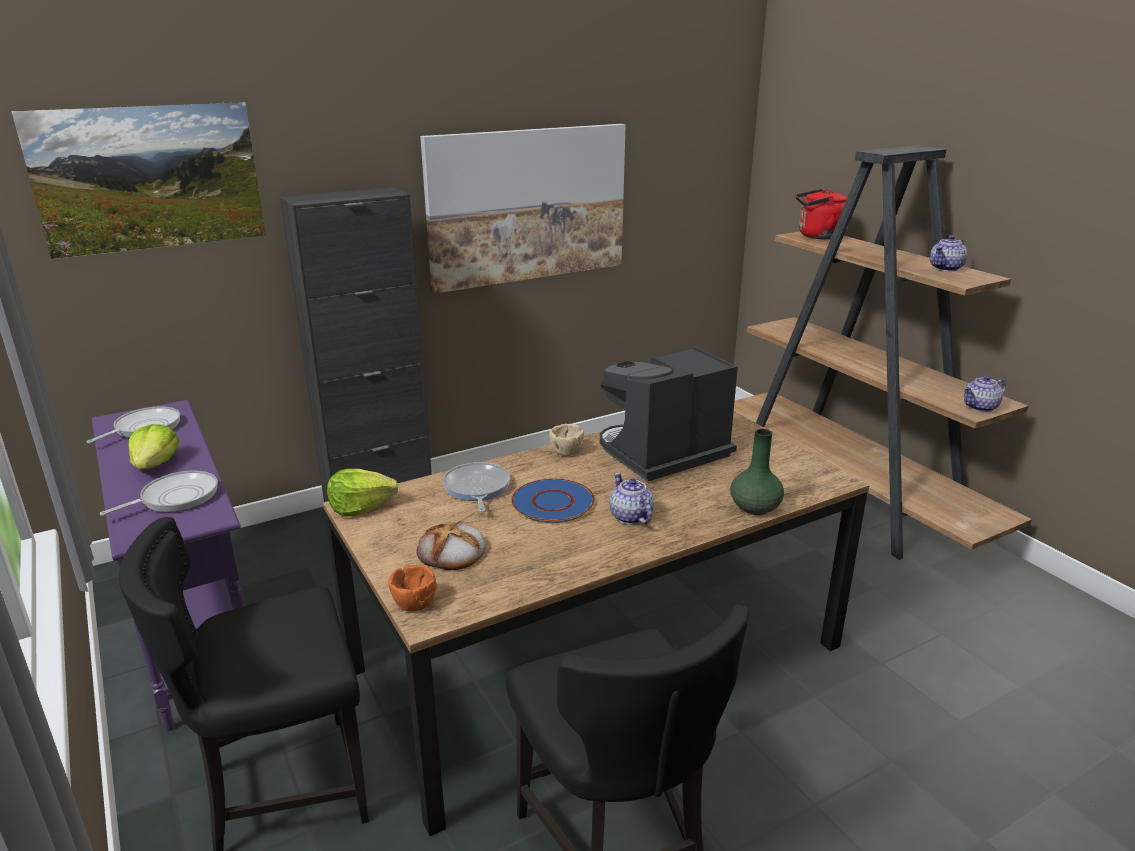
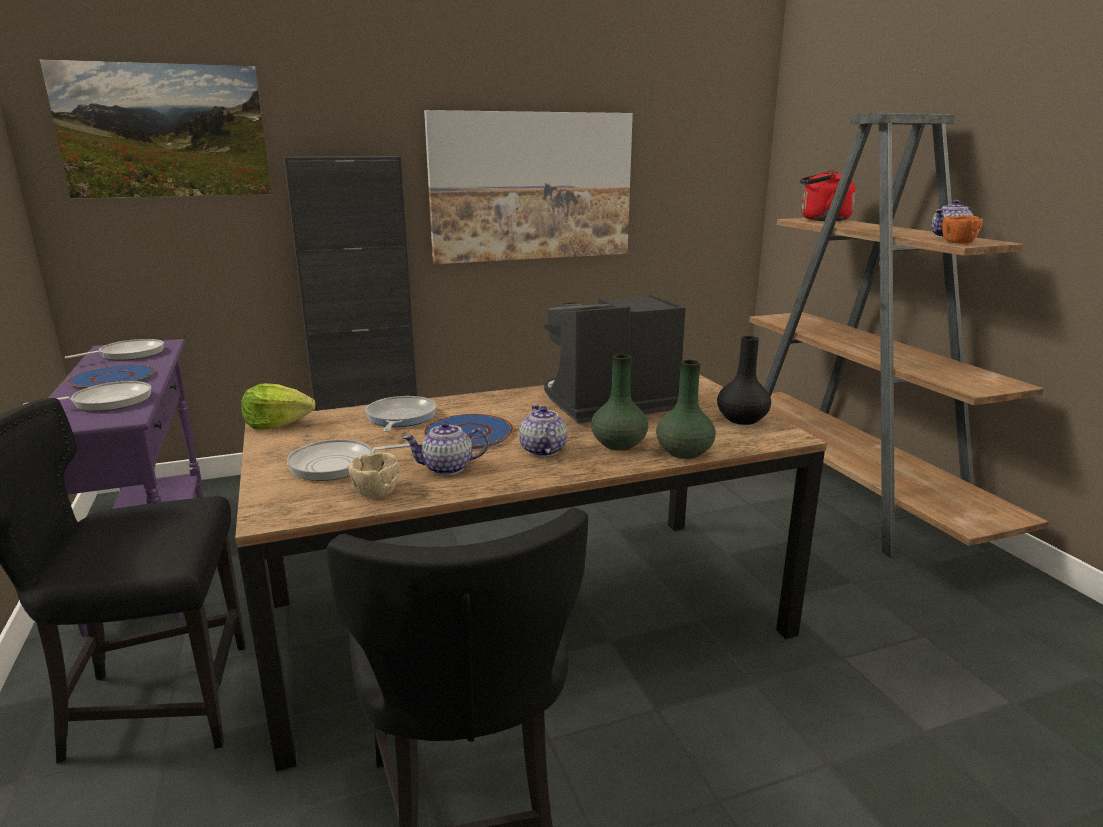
camera: 10 degrees right, 5 degrees down
(155, 464) = (113, 378): lettuce -> blue plate
(413, 603) = (267, 502): orange bowl -> orange bowl (958, 242)
(452, 552) = (338, 465): bread -> frying pan
(566, 452) = (509, 396): beige bowl -> beige bowl (375, 492)
(695, 503) = (619, 444): none -> green vase
(788, 463) = (741, 419): none -> black vase
(981, 407) = (985, 386): teapot -> teapot (448, 468)

